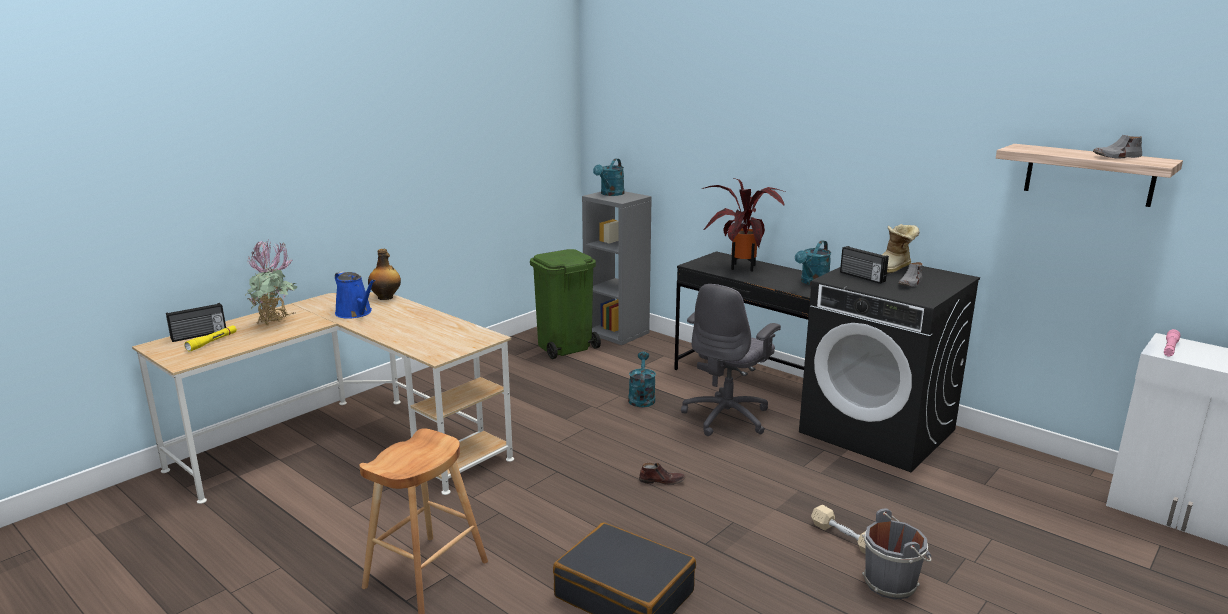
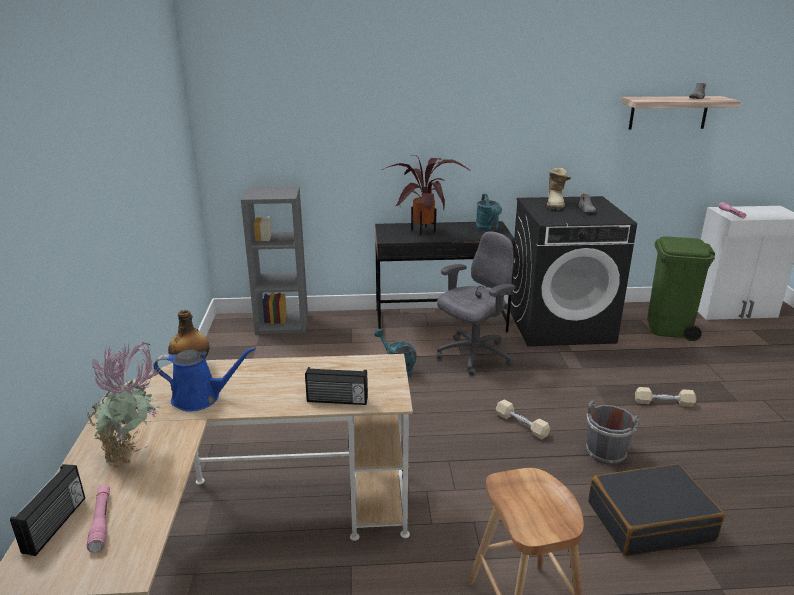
camera: 45 degrees left, 5 degrees up
(212, 342) = (101, 522): yellow flashlight -> pink flashlight
(564, 347) = (262, 354): green trash can -> green trash can (669, 328)
(610, 194) = (262, 192): turquoise watering can -> none
(662, 481) = (521, 425): brown shoe -> beige dumbbell
(727, 417) = (473, 356): grey office chair -> grey office chair turned 120 degrees counterclockwise
(861, 277) = (557, 214): radio -> radio (337, 400)
(892, 582) = (723, 416): grey bucket -> grey bucket (606, 451)

